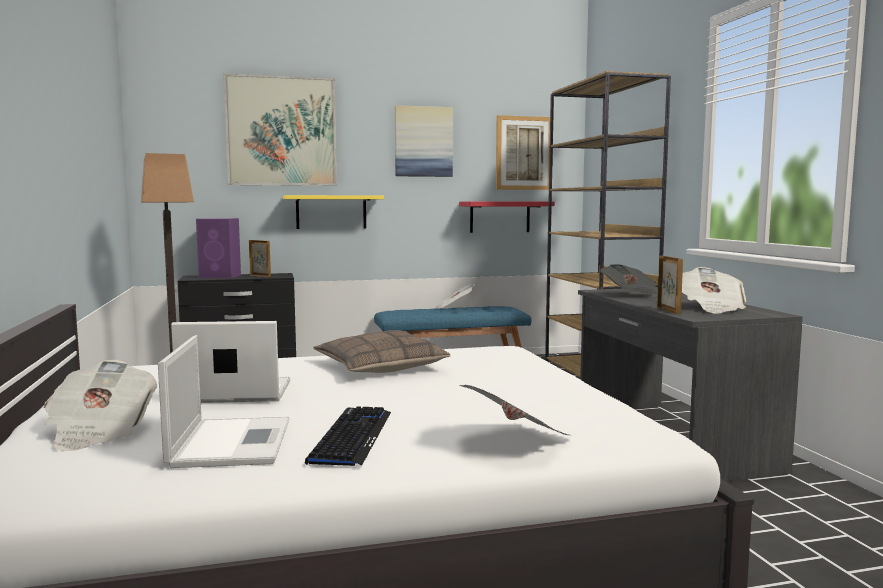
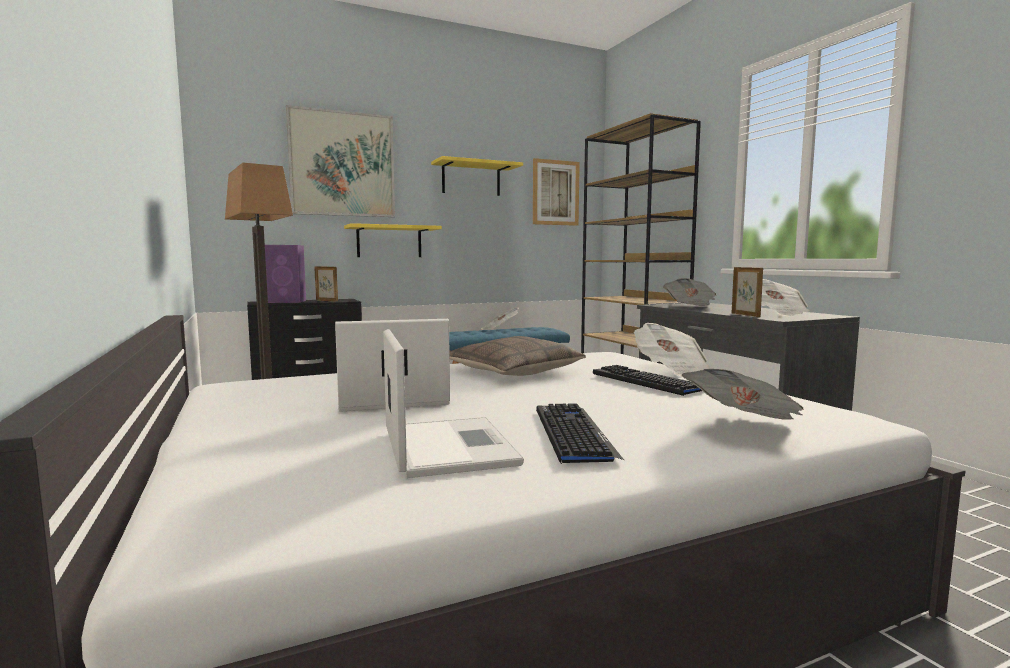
camera: 10 degrees left, 0 degrees up
(99, 432) = (278, 444): newspaper -> newspaper (670, 369)
(423, 142) = (471, 179): picture -> yellow shelf
(496, 385) = (646, 382): none -> keyboard
(500, 217) = (536, 248): red shelf -> none

